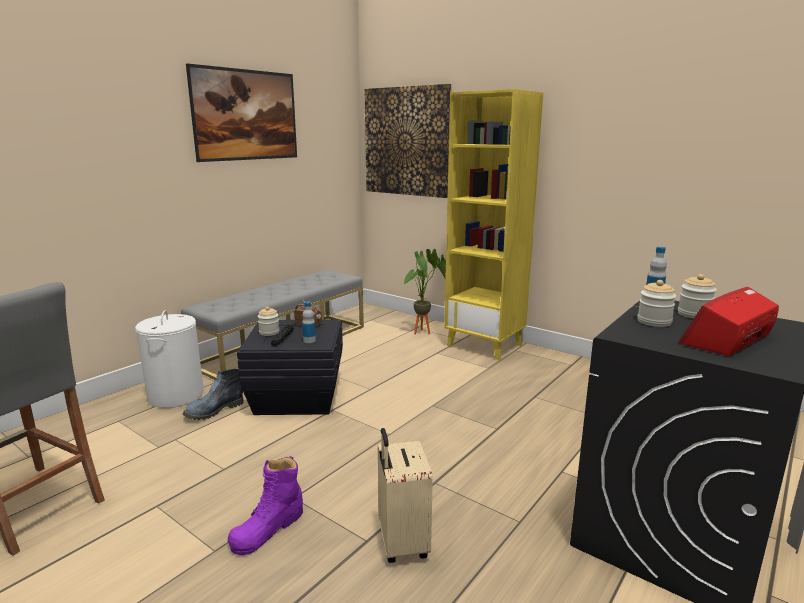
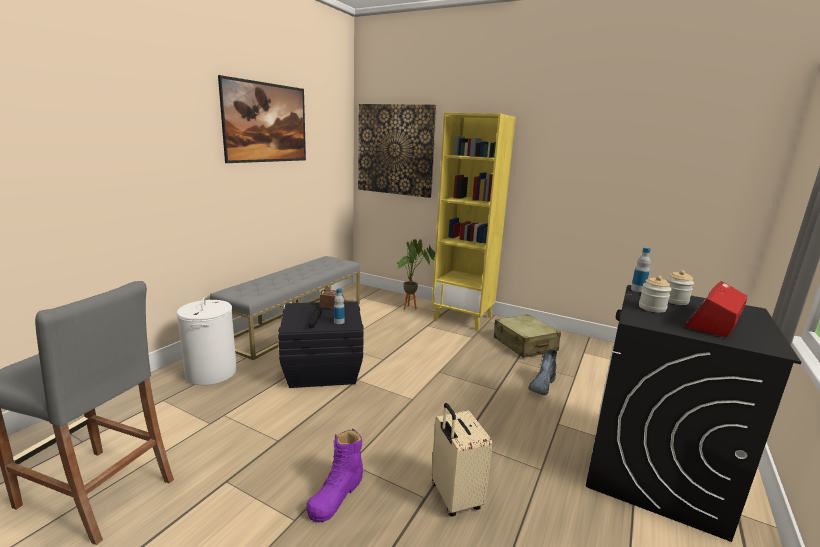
camera: 10 degrees left, 0 degrees up
(214, 411) = (251, 386): boot -> boot (542, 386)
(269, 332) = (300, 315): jar -> none
(553, 378) = (524, 344): none -> beige suitcase

